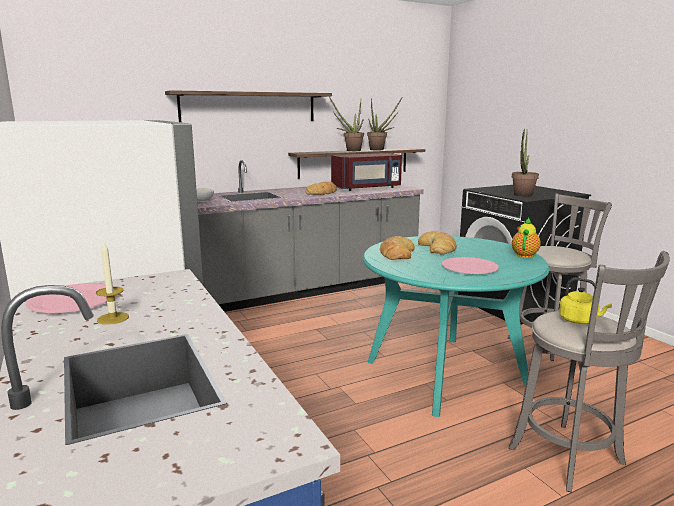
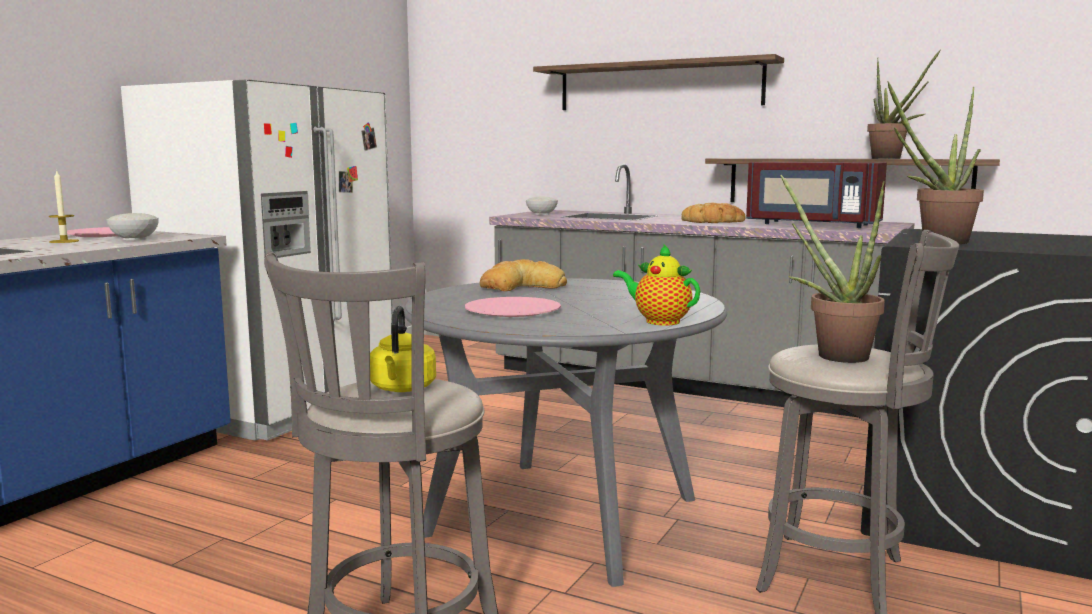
camera: 55 degrees right, 5 degrees down
(151, 294) = (134, 239): none -> white bowl
(350, 150) = (826, 158): potted plant -> potted plant (833, 354)
(438, 248) = (598, 293): bread -> none
(445, 372) = (563, 515): turquoise dining table -> grey dining table
(525, 255) = (658, 321): teapot -> teapot turned 135 degrees counterclockwise

